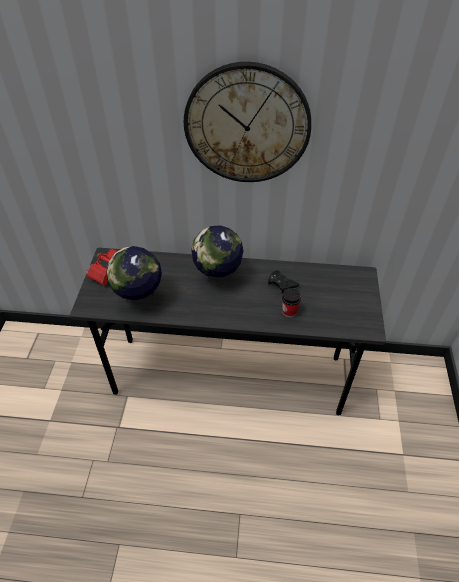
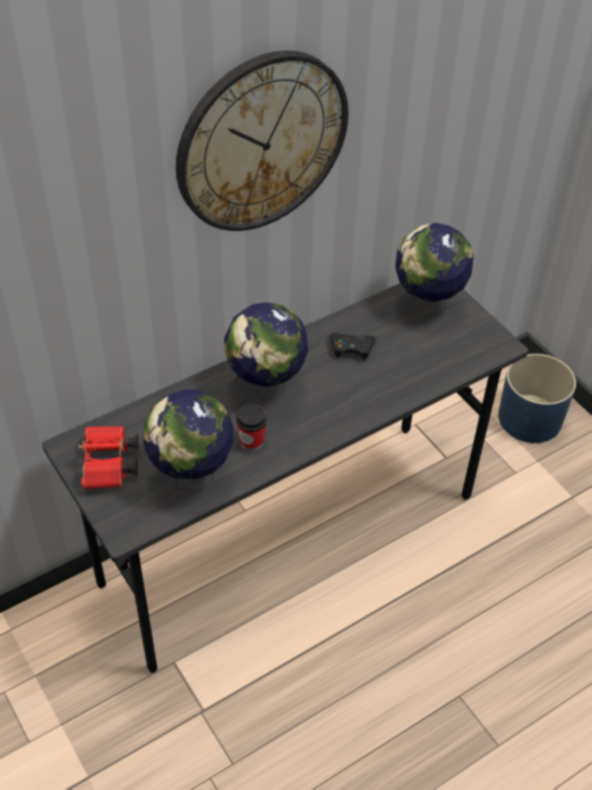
camera: 40 degrees left, 0 degrees up
(289, 311) = (394, 378): cup -> cup (251, 442)
(346, 285) = (427, 306): none -> globe
(415, 395) = (530, 418): none -> blue planter

